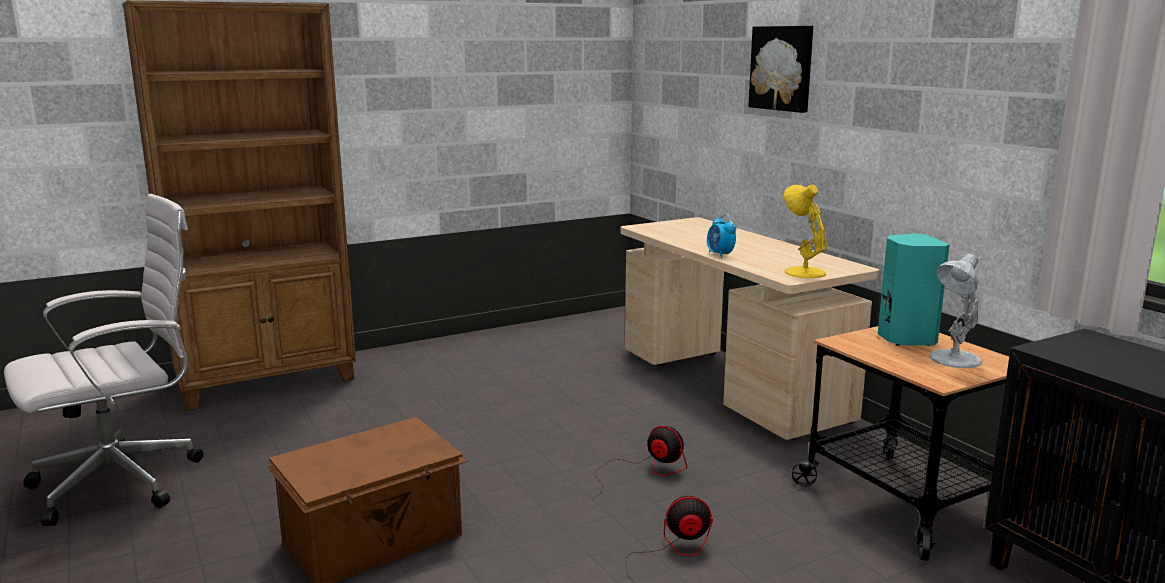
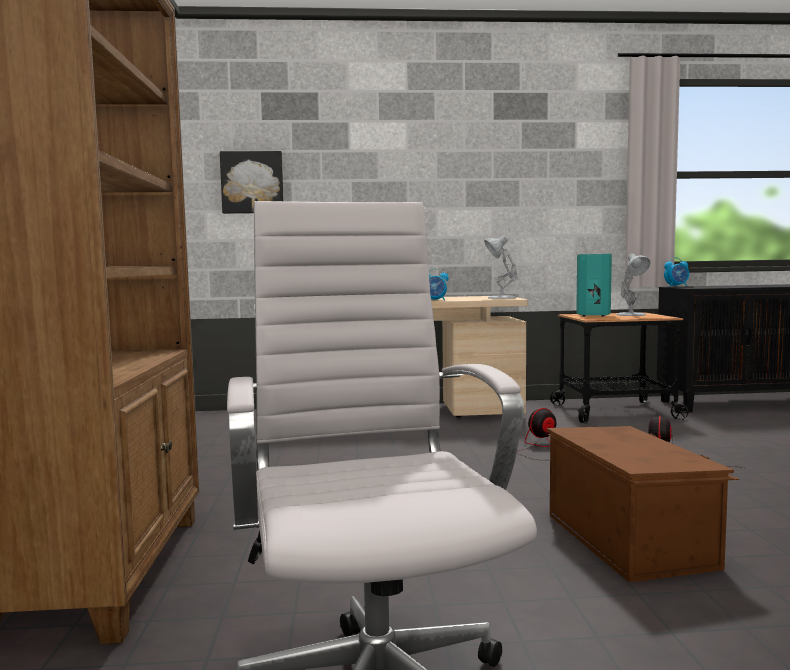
camera: 65 degrees left, 10 degrees down
(782, 68) = (396, 171): picture -> picture (252, 182)
(803, 272) = (500, 298): yellow table lamp -> white table lamp
(1105, 338) = (676, 286): none -> alarm clock

